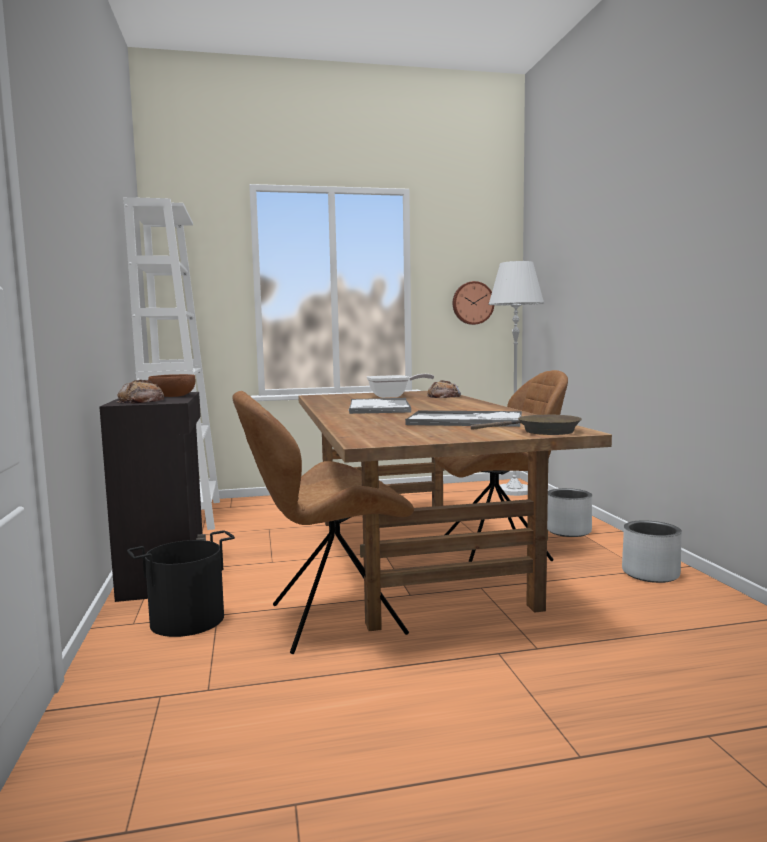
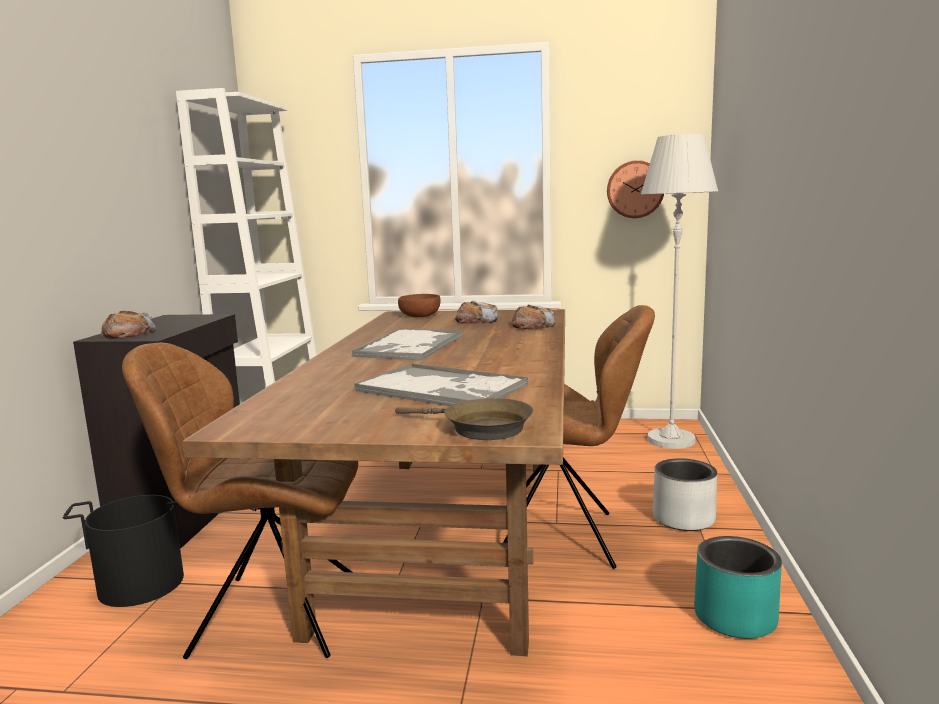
camera: 20 degrees right, 5 degrees up
(173, 396) = (184, 323): brown bowl -> brown bowl (420, 316)
(393, 396) = (477, 321): frying pan -> bread
(651, 574) = (735, 618): grey planter -> turquoise planter

